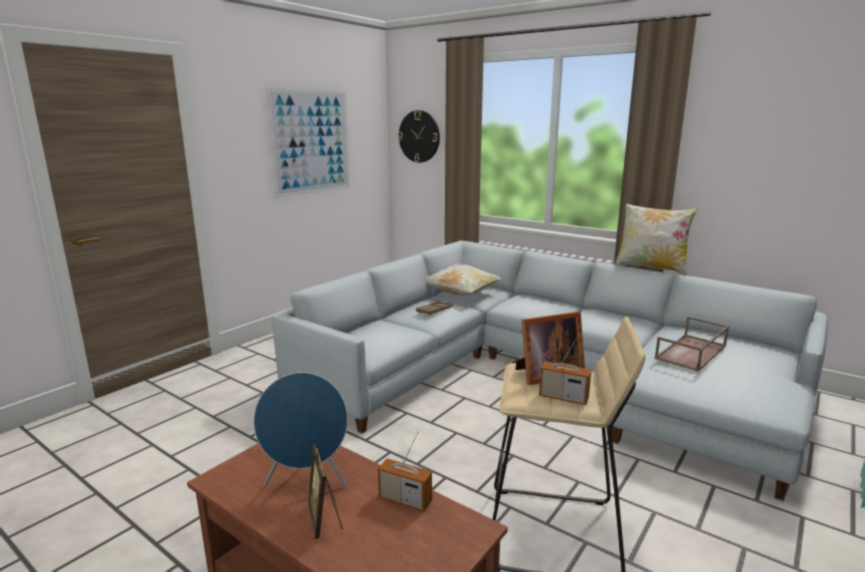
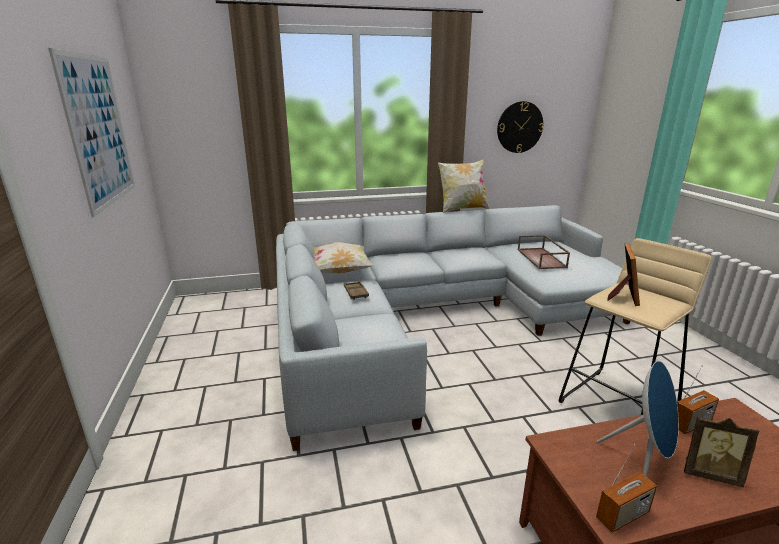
camera: 50 degrees left, 5 degrees up
(419, 136) = (193, 115): wall clock -> wall clock (519, 127)
(563, 398) = (663, 304): radio -> radio (622, 515)

